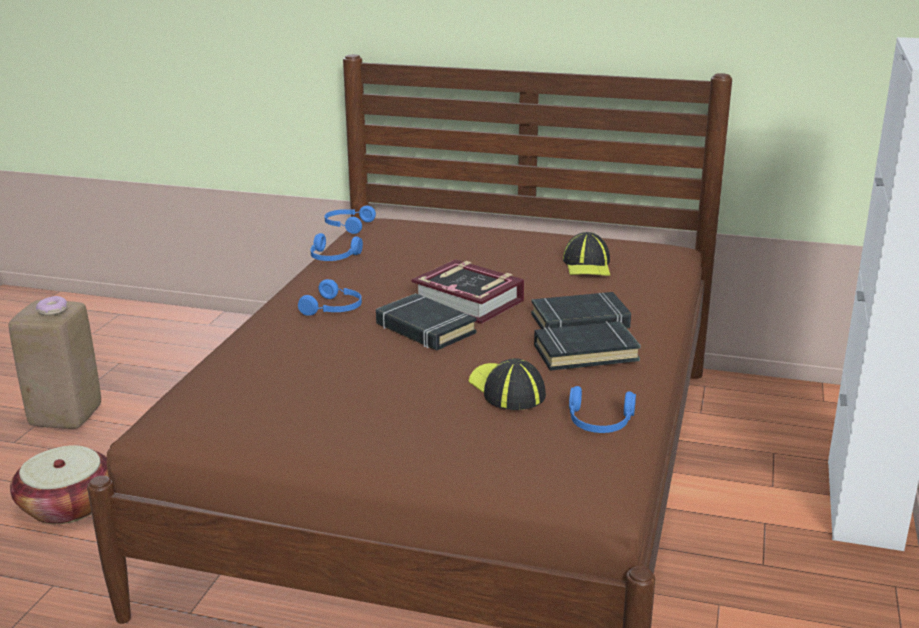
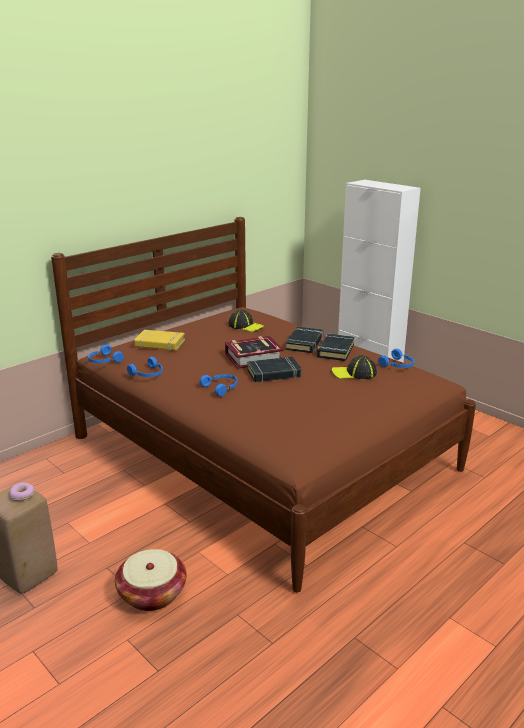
camera: 60 degrees left, 0 degrees up
(438, 236) = (159, 344): none -> yellow book

